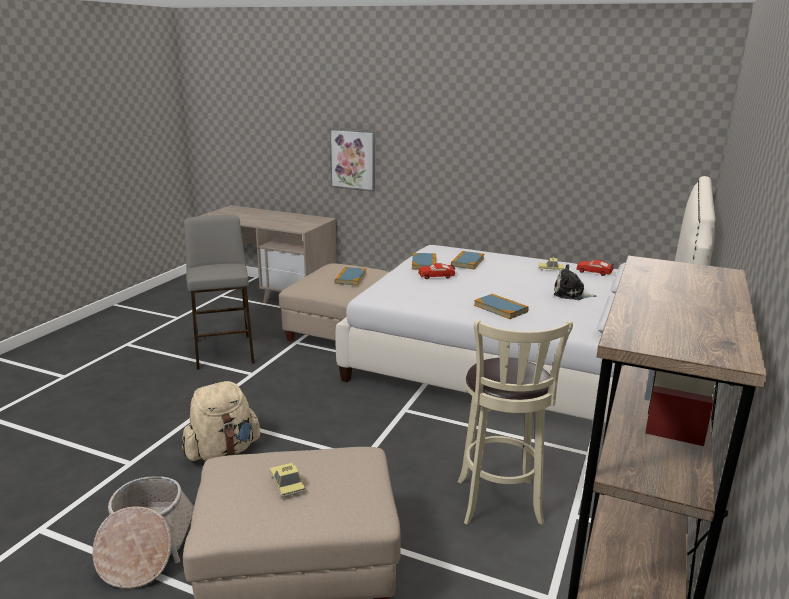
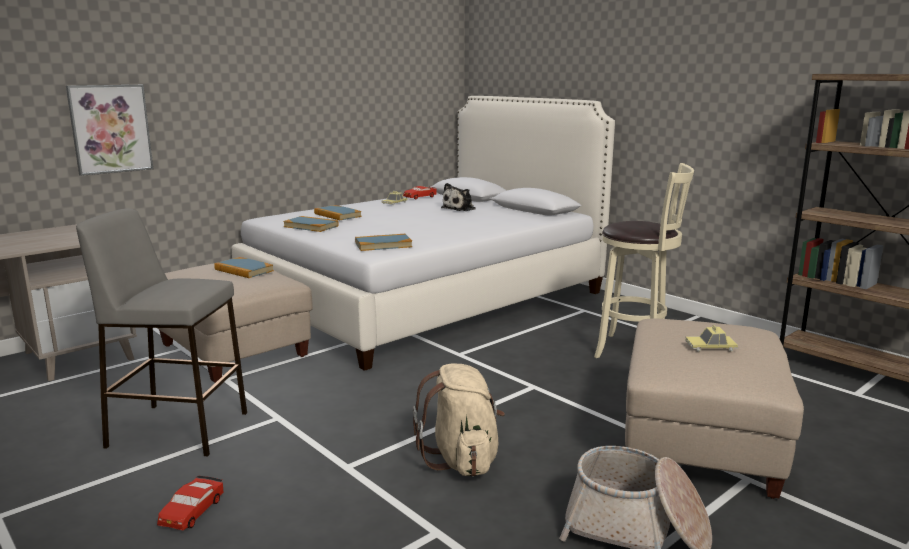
camera: 65 degrees left, 5 degrees down
(436, 276) = (353, 228): red toy car -> red toy car (192, 511)
(500, 308) = (466, 226): book -> book (383, 245)

